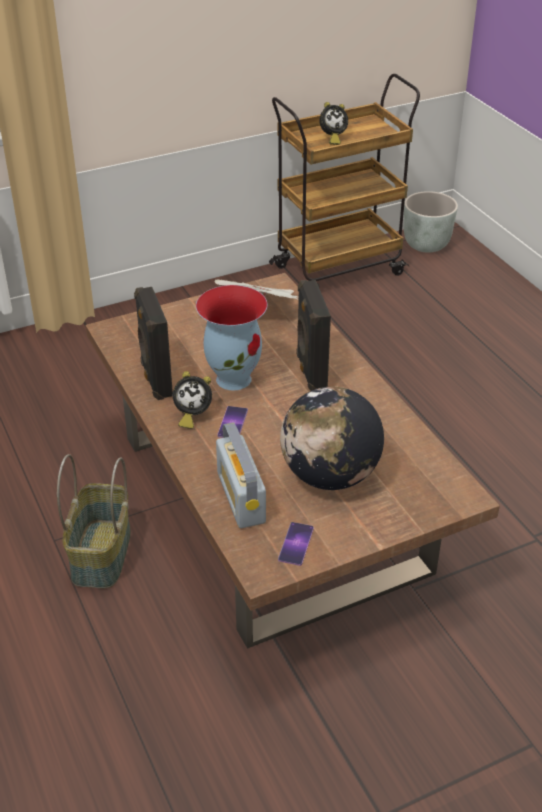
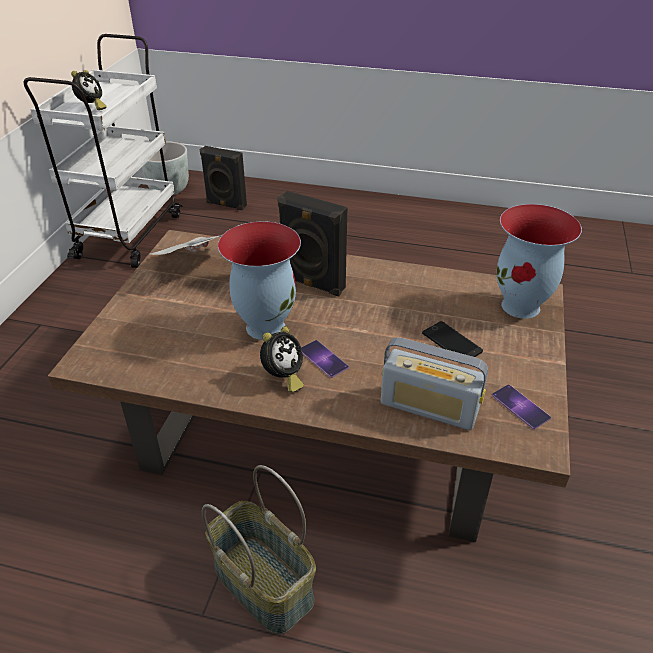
camera: 50 degrees left, 0 degrees up
(155, 379) = (201, 373): black speaker -> black speaker (226, 205)
(329, 475) = (451, 342): globe -> phone
(339, 270) = (129, 236): brown cart -> white cart
(429, 494) = (522, 306): none -> vase

